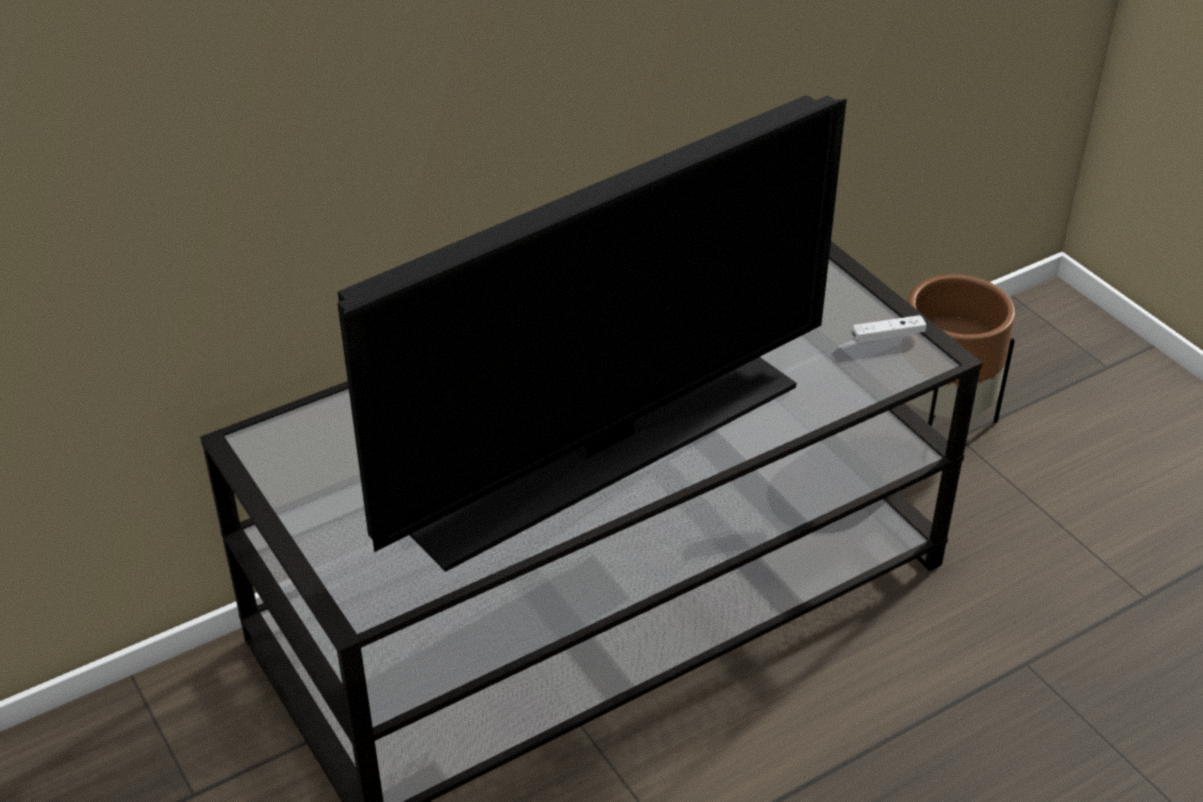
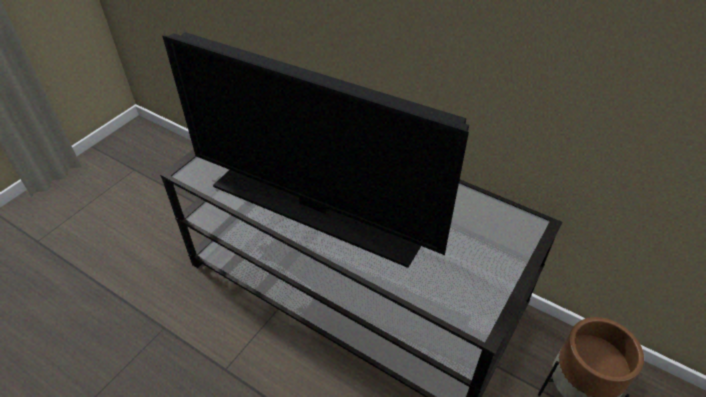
camera: 65 degrees right, 5 degrees up
(887, 336) = (482, 297): white game controller -> none

